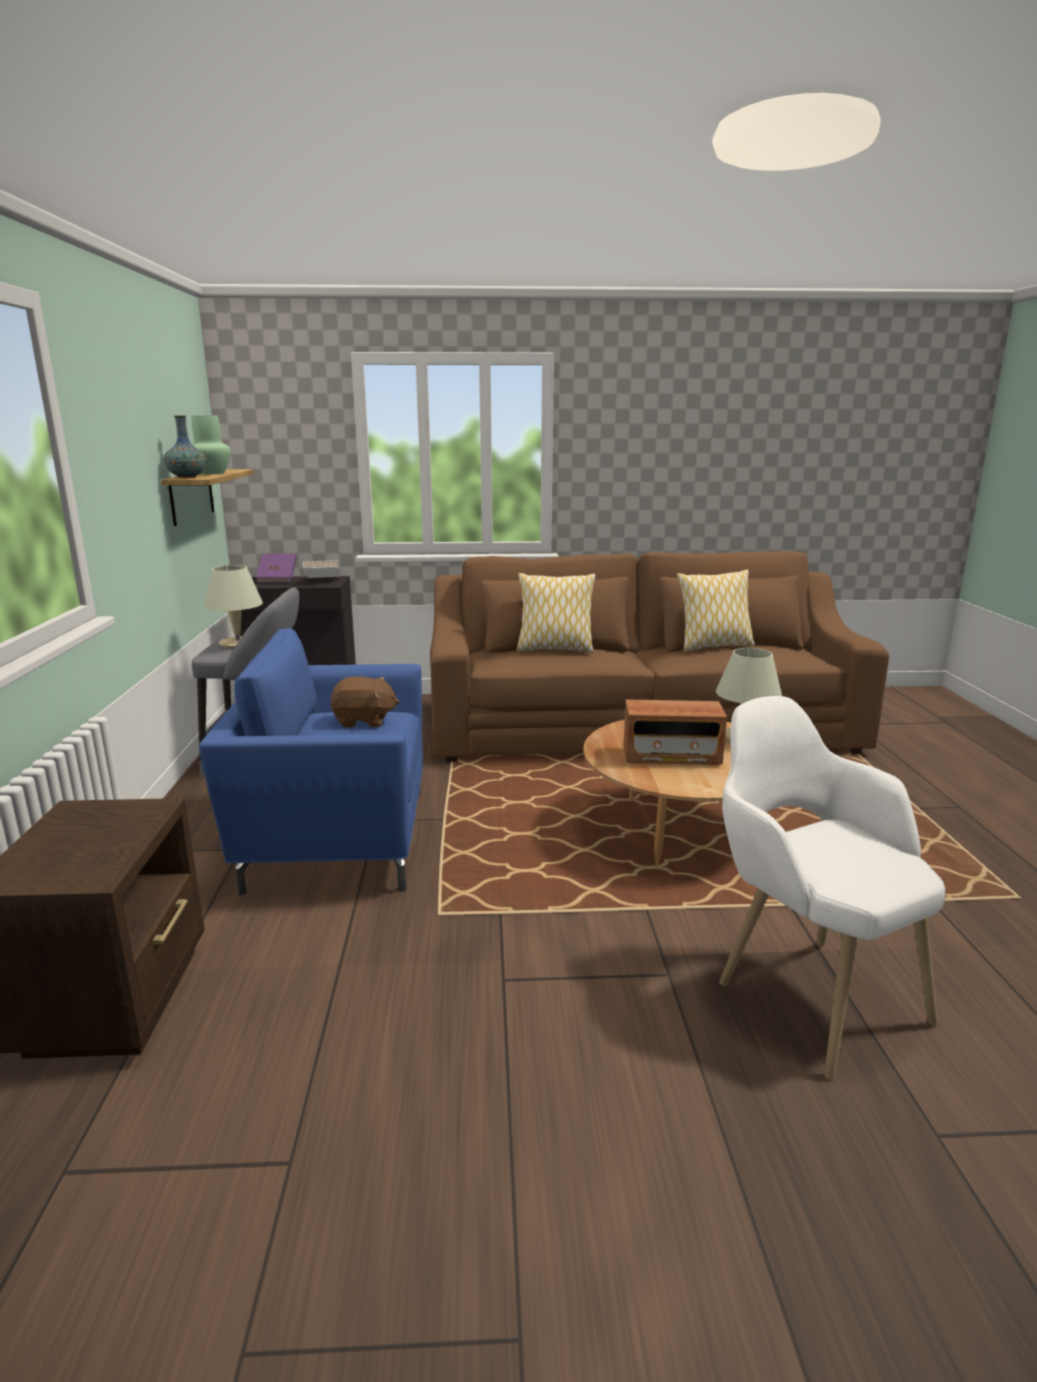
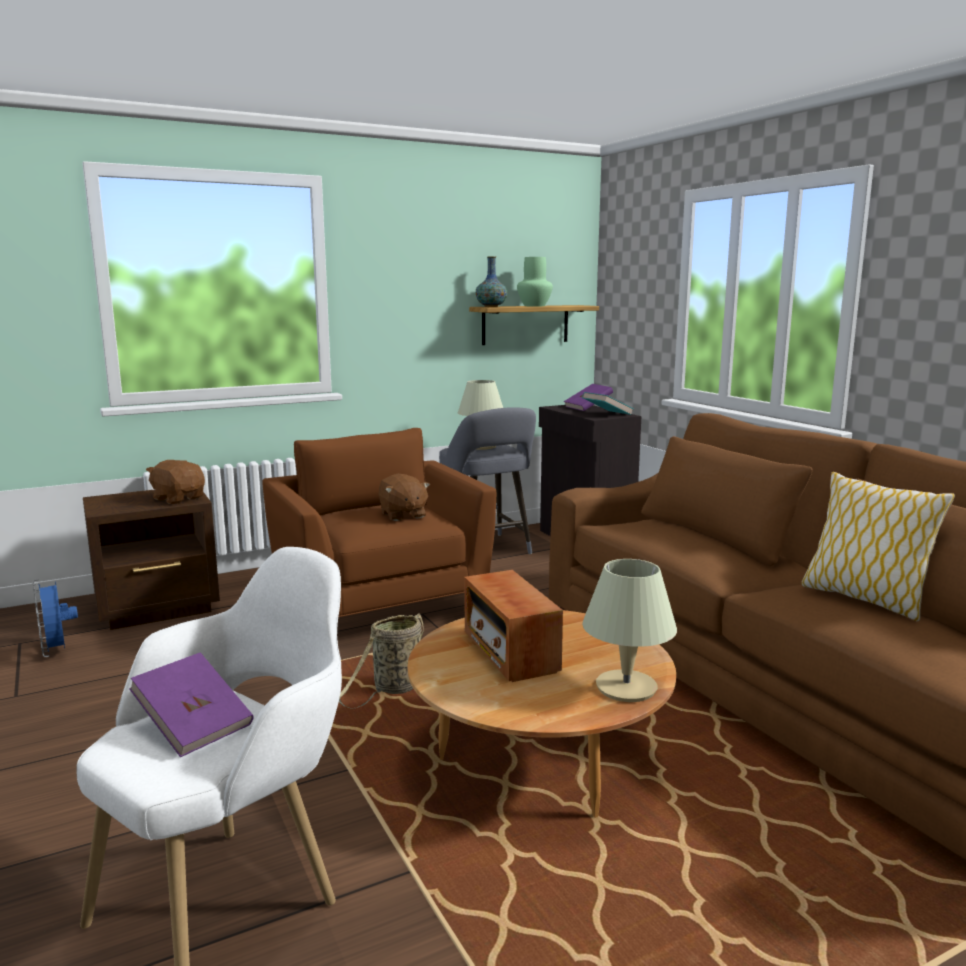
camera: 65 degrees right, 5 degrees down
(125, 817) = (179, 498): none -> brown plush toy
(161, 1117) = (57, 651): none -> blue fan
(323, 580) = (607, 414): white book -> turquoise book
(335, 838) = (380, 608): blue armchair -> brown armchair
(523, 863) = (395, 688): none -> basket
(555, 649) = (683, 531): pillow -> none
(827, 857) = (194, 725): none -> purple book

